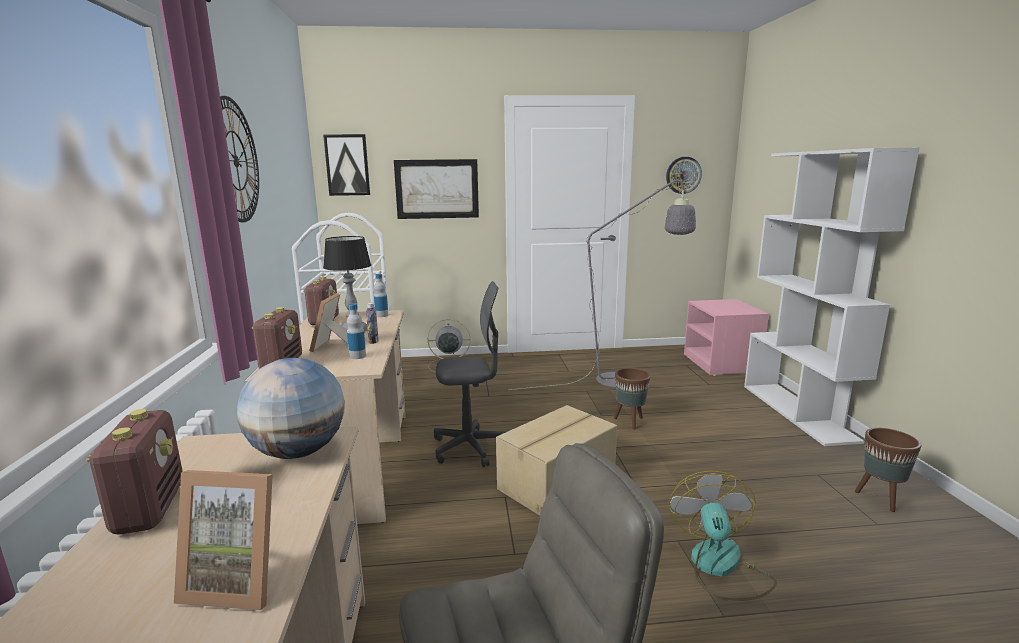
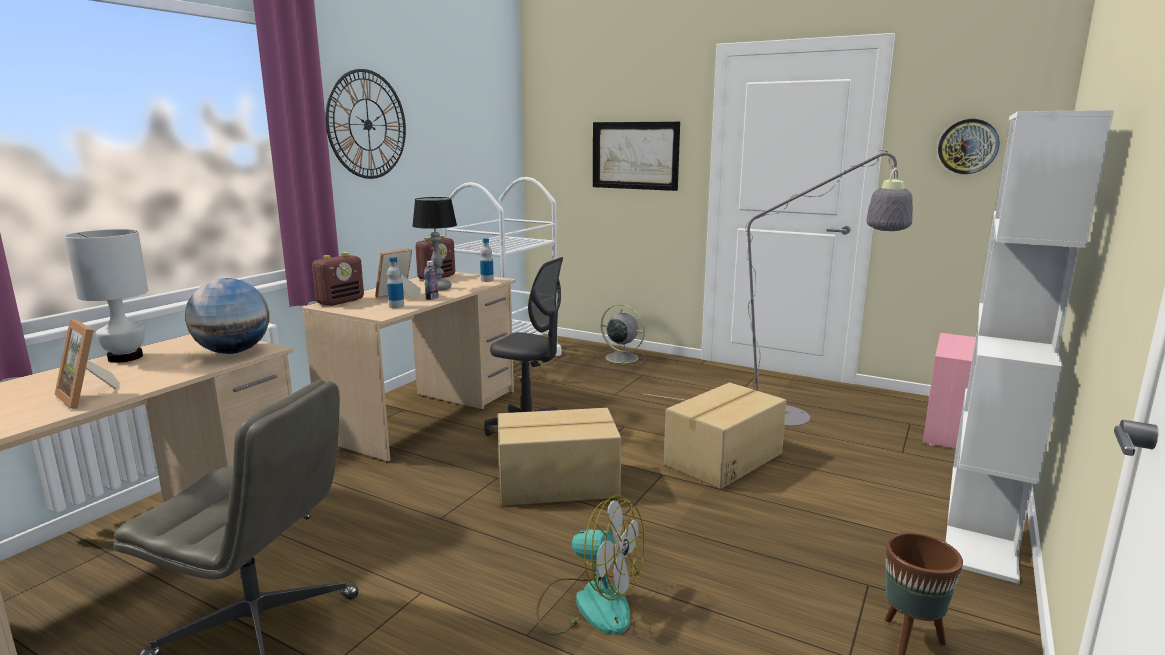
camera: 35 degrees right, 0 degrees up
(149, 508) = (125, 357): radio -> white table lamp
(347, 165) = (551, 127): picture -> none
(629, 422) = (722, 458): brown planter -> cardboard box
(720, 567) = (589, 604): fan -> fan turned 75 degrees clockwise

